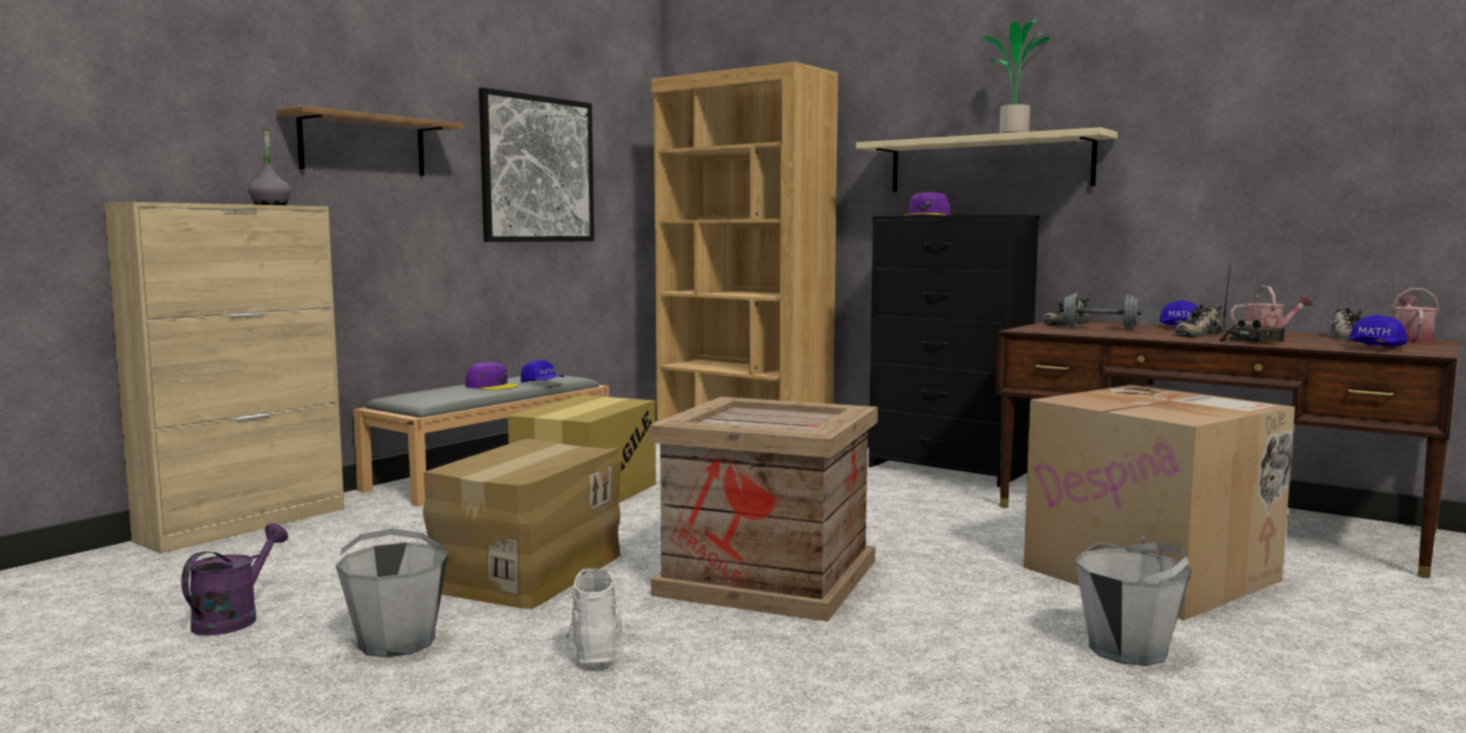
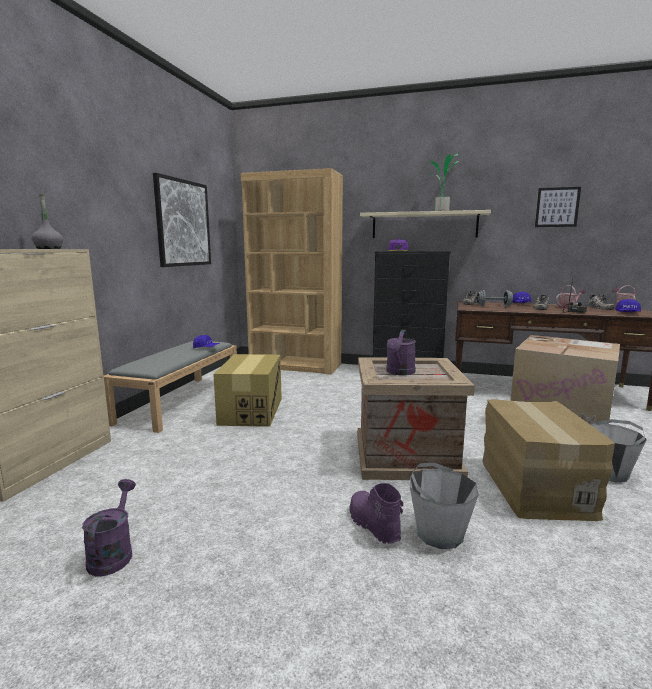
camera: 20 degrees left, 5 degrees up
(363, 145) = (93, 207): shelf -> none
(397, 641) = (250, 549): grey bucket -> grey bucket (439, 533)
(492, 386) = (179, 352): purple cap -> none
(527, 572) = (275, 473): cardboard box -> cardboard box (533, 487)
(596, 646) = (373, 525): white boot -> purple boot
(751, 419) = (399, 372): none -> purple watering can
(1263, 117) = (557, 207): none -> picture

